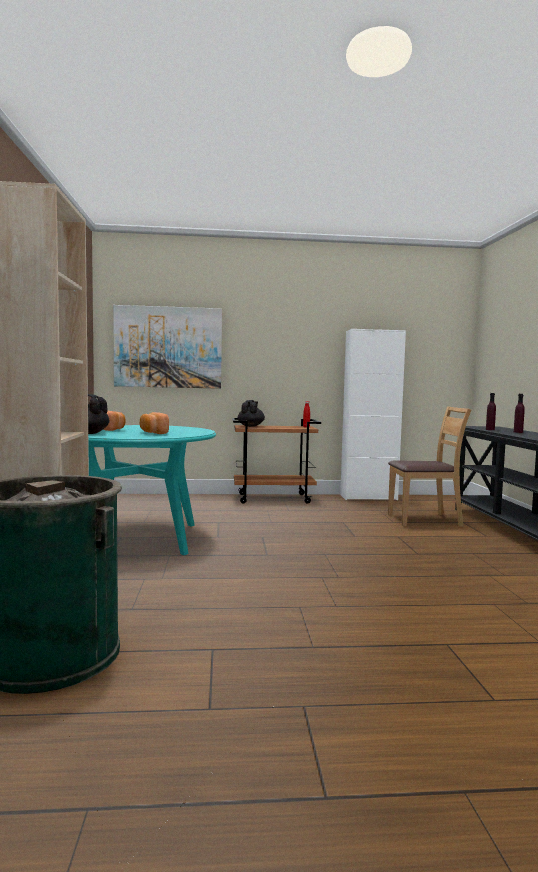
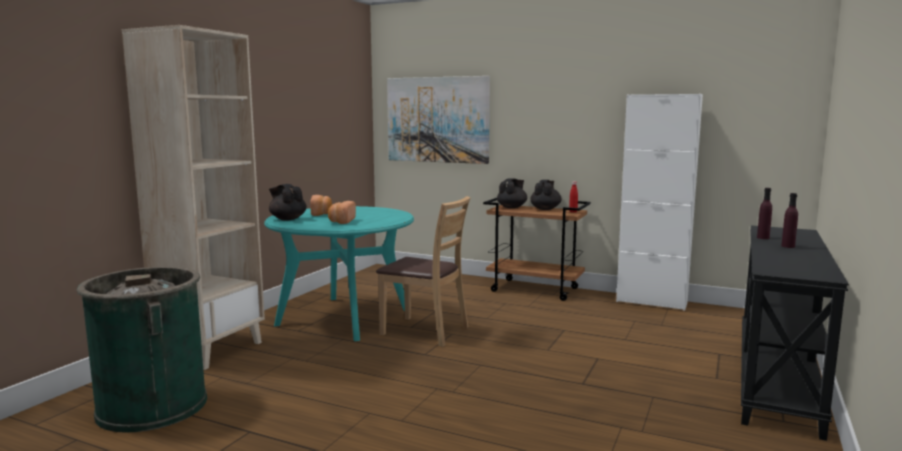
camera: 30 degrees right, 5 degrees up
(280, 426) = (545, 209): none -> black teapot
(425, 520) = (671, 343): brown chair -> brown chair (425, 331)

